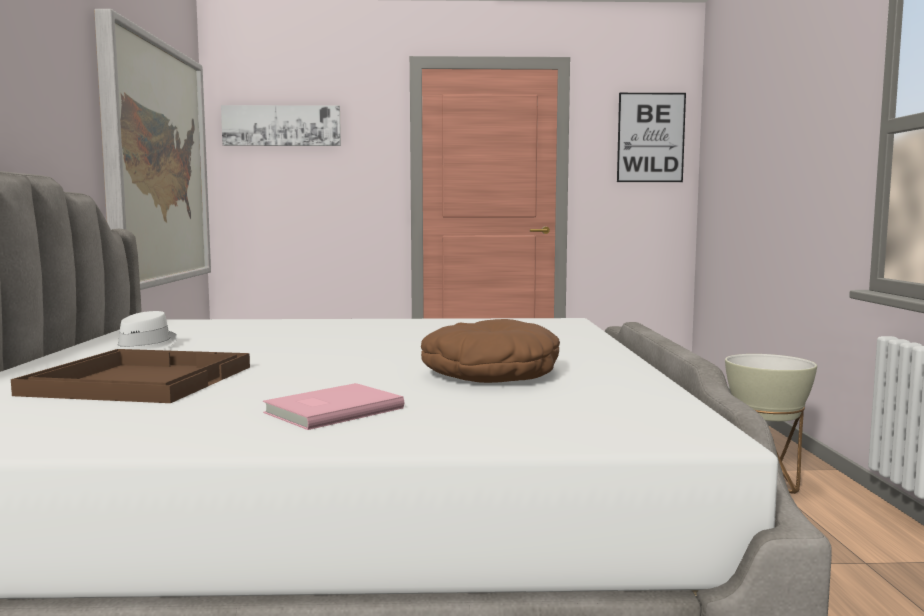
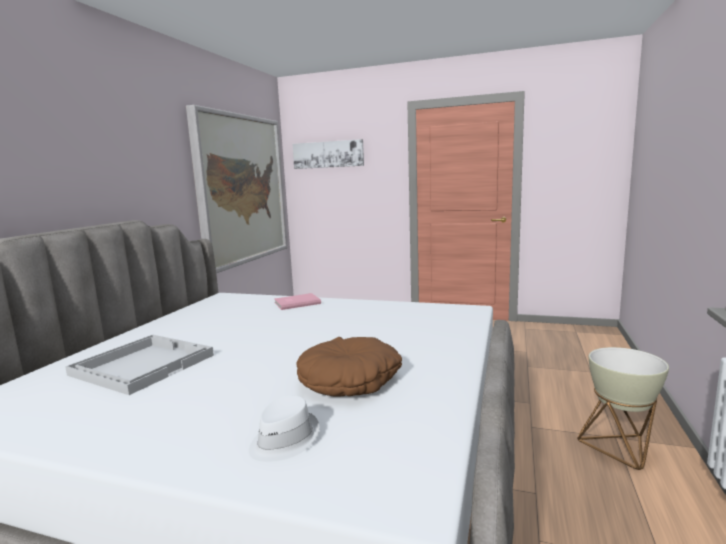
camera: 20 degrees right, 5 degrees up
(140, 380) = (143, 364): brown tray -> white tray
(142, 348) = (182, 326): white hat -> white hat (283, 440)
(330, 410) = (202, 418): pink book -> pink book (296, 303)
(650, 137) = (589, 148): picture -> none

